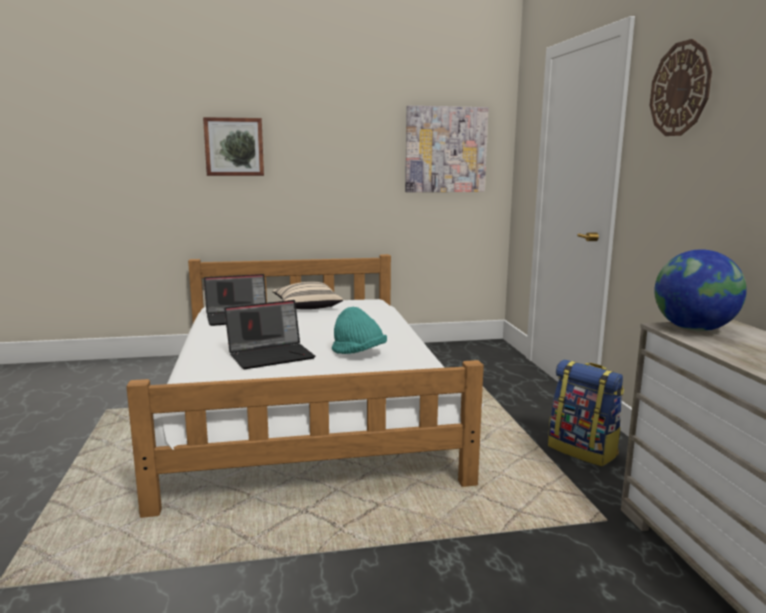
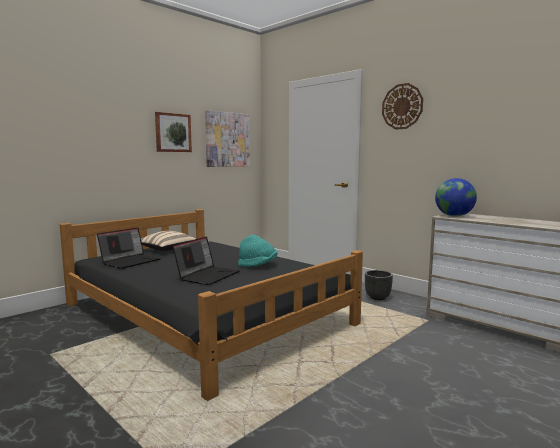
camera: 35 degrees left, 5 degrees down
(234, 147) = (92, 133): picture -> picture (173, 132)
(304, 406) = (205, 314): white bed -> black bed
(583, 451) = (378, 297): backpack -> black planter

